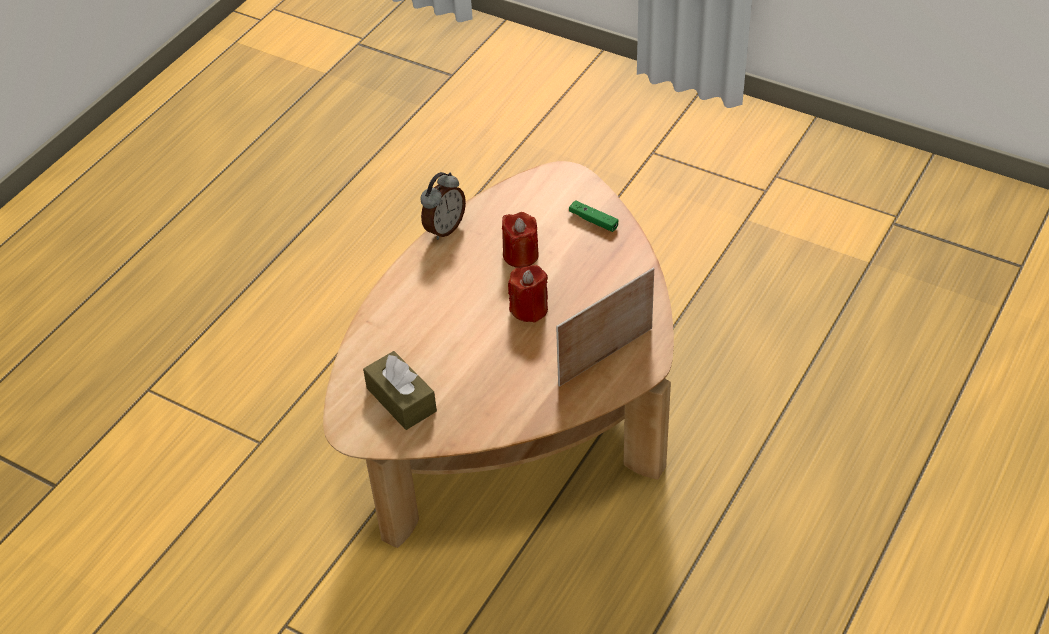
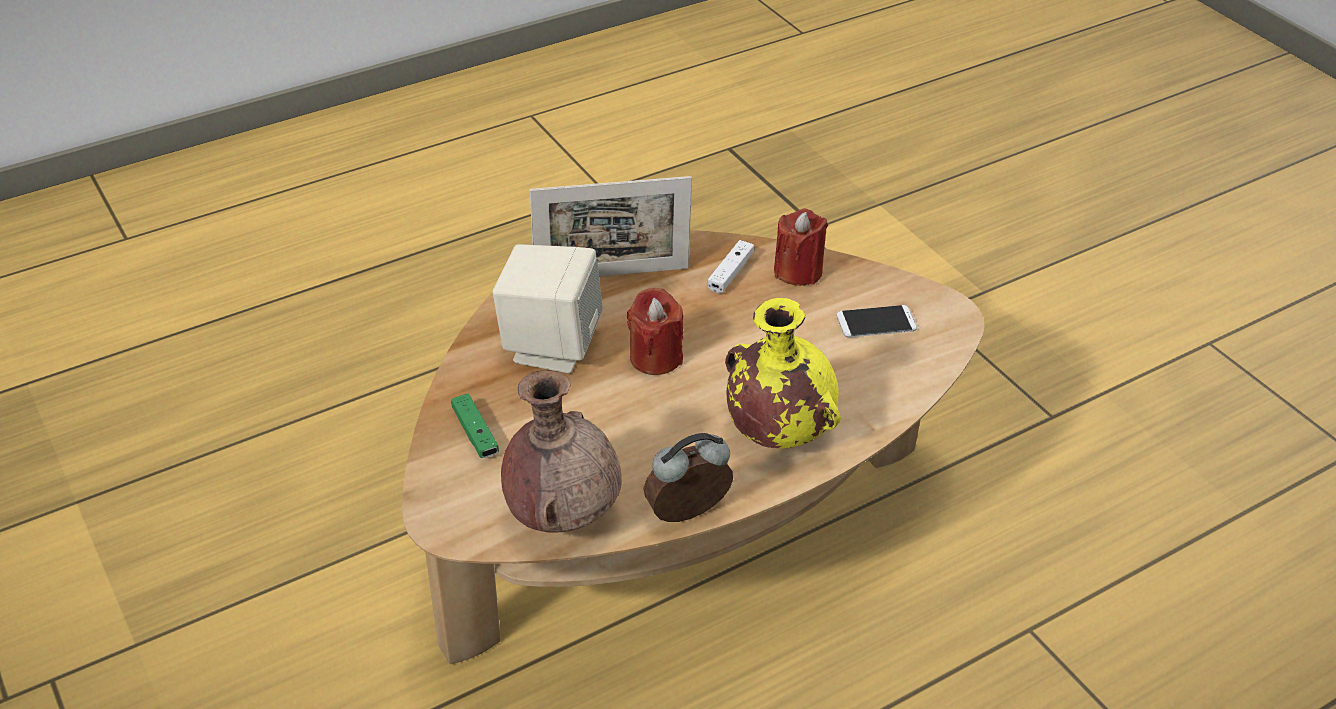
camera: 155 degrees left, 5 degrees down
(401, 400) = (876, 322): brown tissue box -> phone
(424, 294) = (776, 431): none -> yellow vase
(510, 202) = (562, 513): none -> brown vase
(520, 255) = (612, 428): red candle -> red candle (798, 271)
(526, 395) = (730, 273): none -> white game controller
(600, 288) = (550, 345): none -> beige speaker

